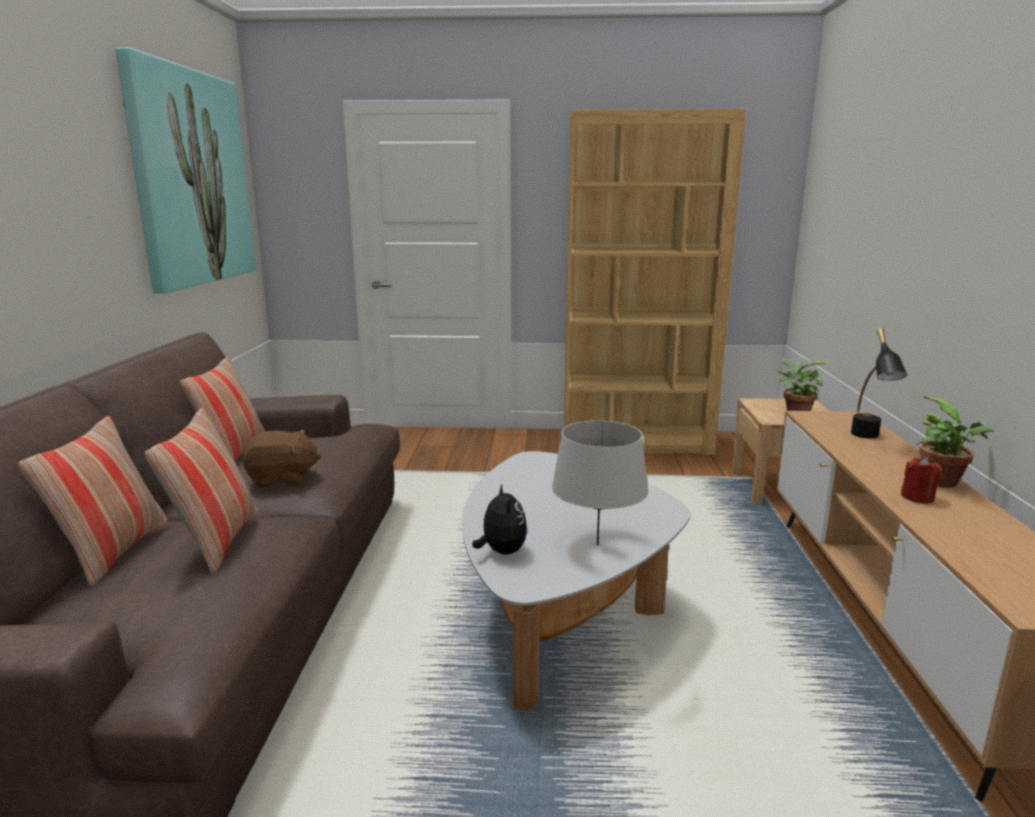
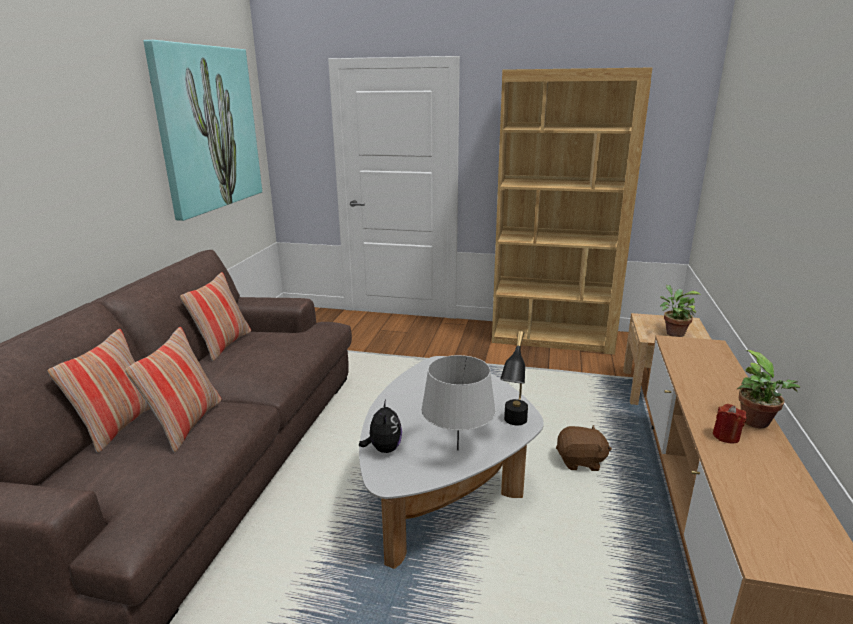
camera: 10 degrees right, 5 degrees up
(282, 479) = (248, 371): brown plush toy -> brown plush toy (580, 461)
(869, 438) = (714, 370): black table lamp -> black table lamp (513, 425)

